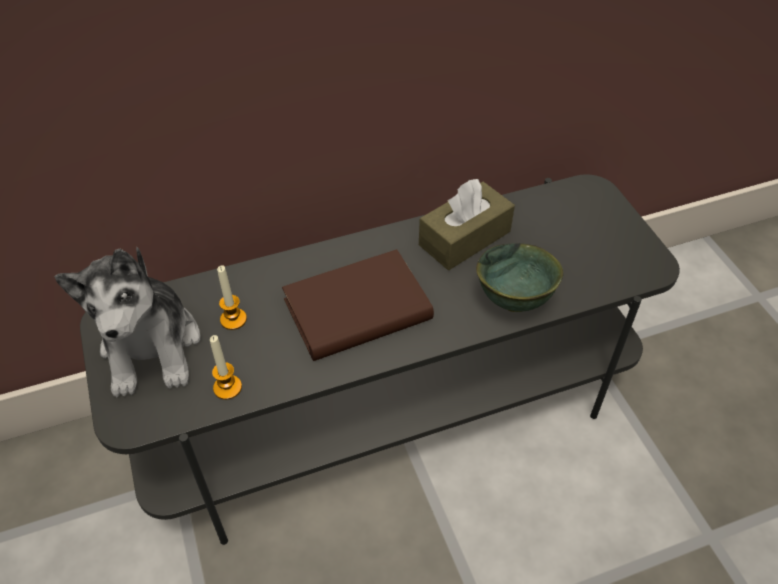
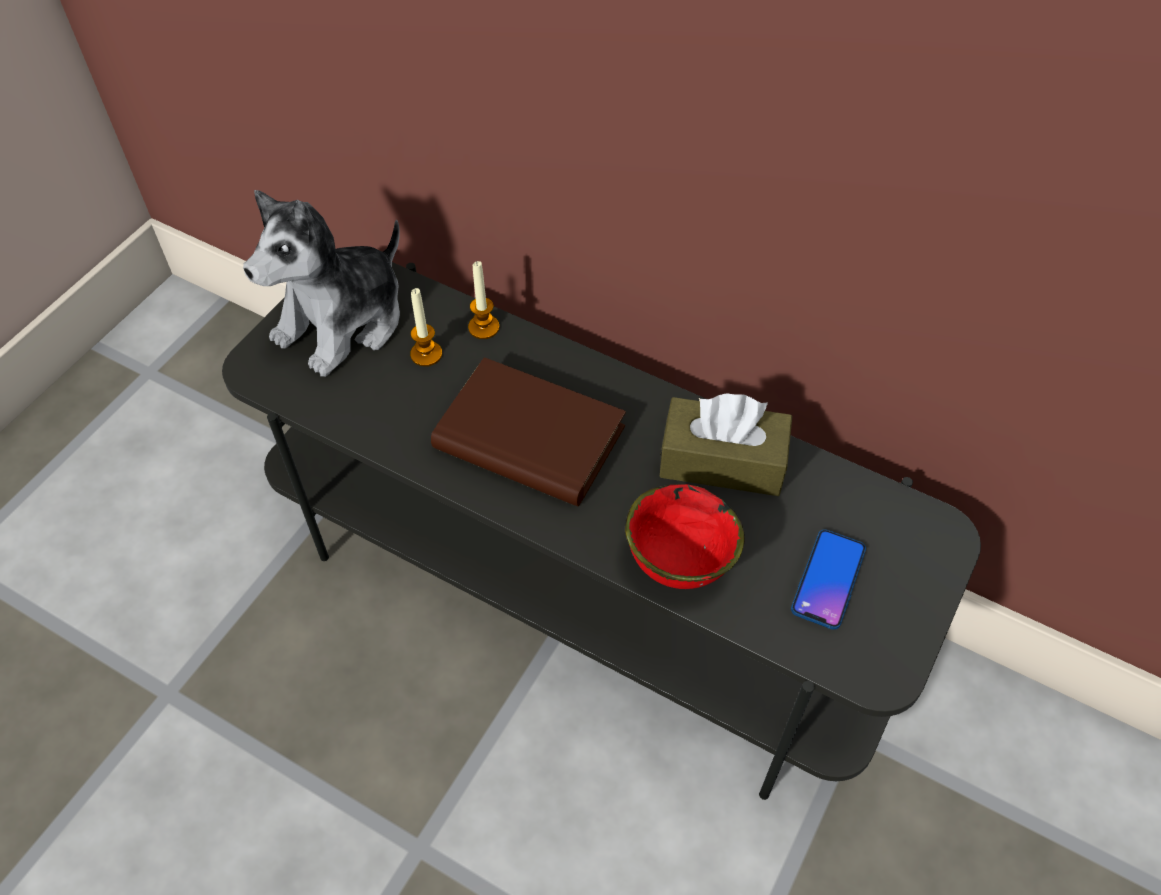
camera: 50 degrees right, 5 degrees up
(227, 387) = (348, 407): candle -> candle (483, 327)
(512, 300) = (677, 562): green bowl -> red bowl
(580, 247) = (828, 579): none -> phone

